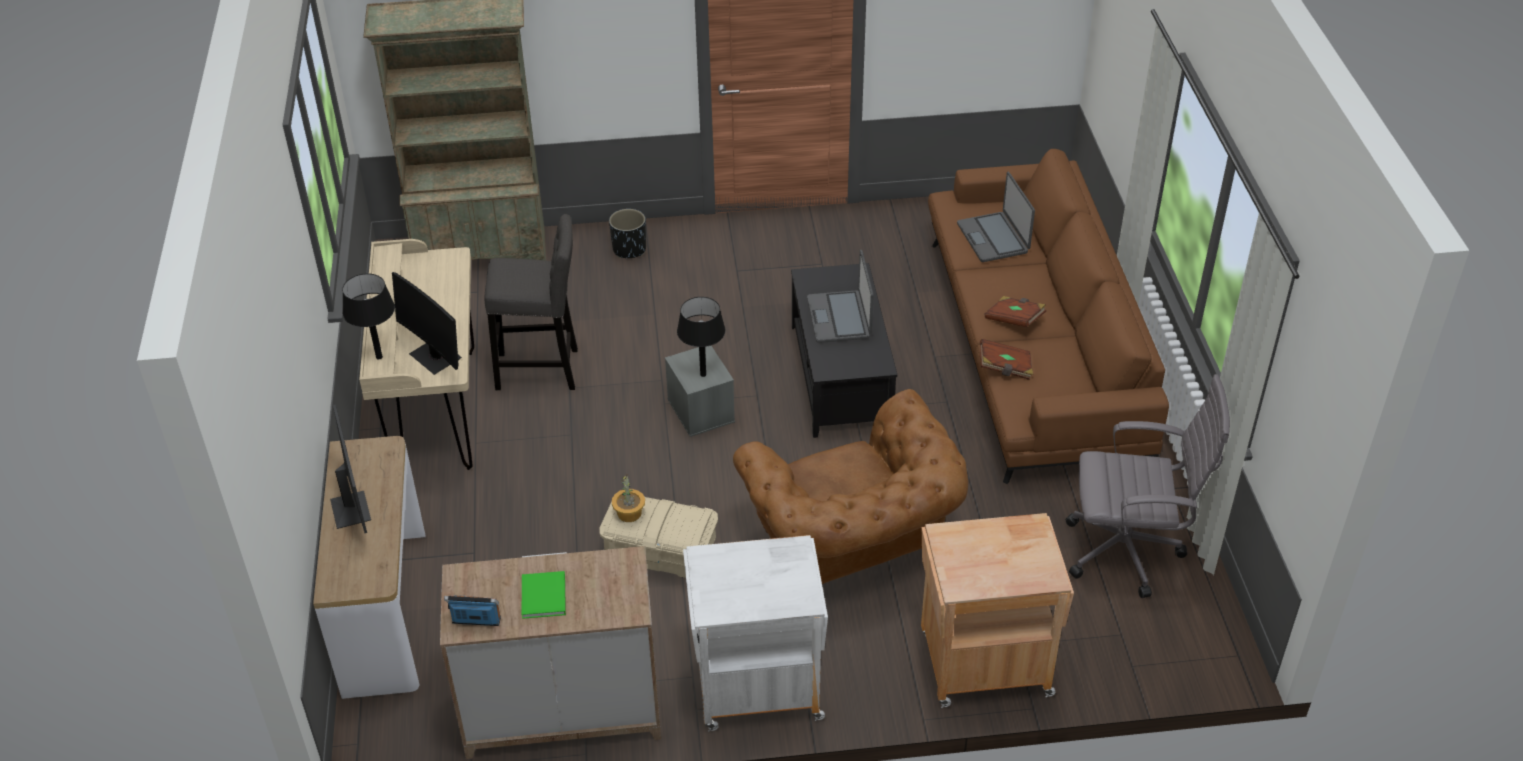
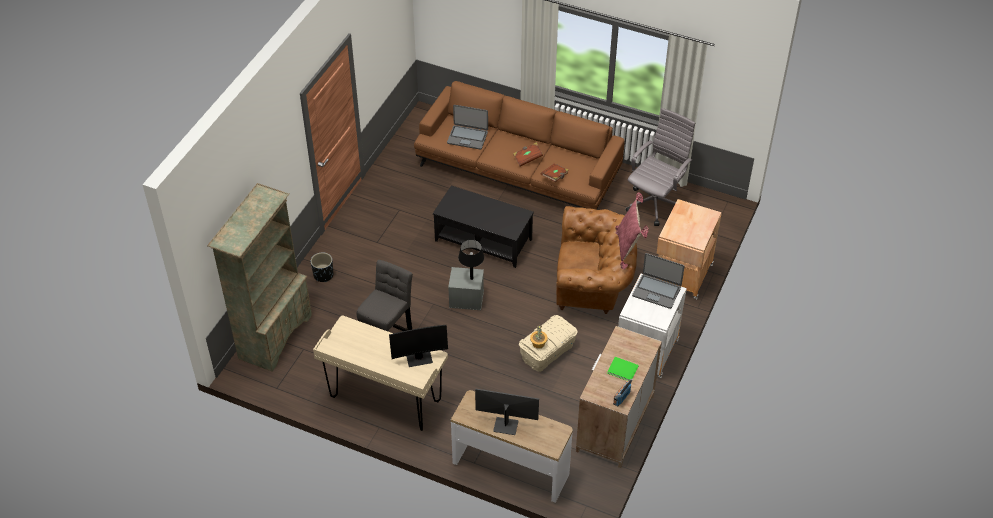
camera: 60 degrees left, 5 degrees up
(379, 357) = (410, 376): black table lamp -> none
(840, 318) = (481, 212): laptop -> laptop (656, 291)
(875, 509) = (629, 250): none -> red pillow

